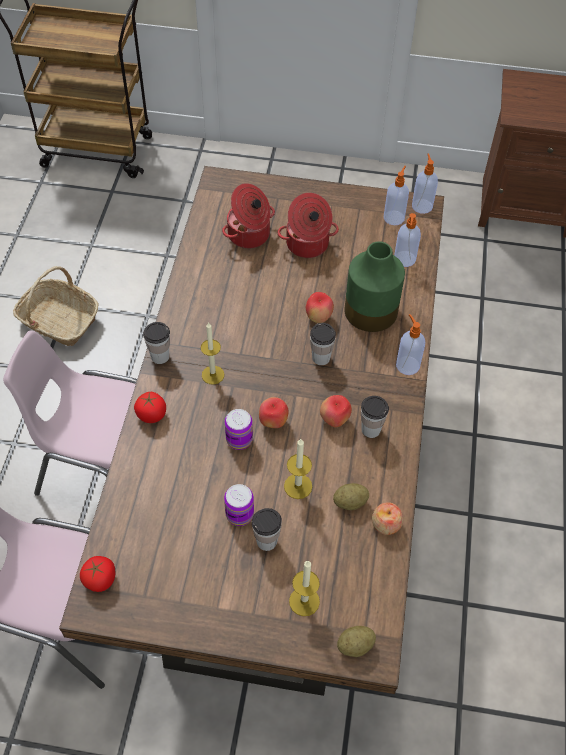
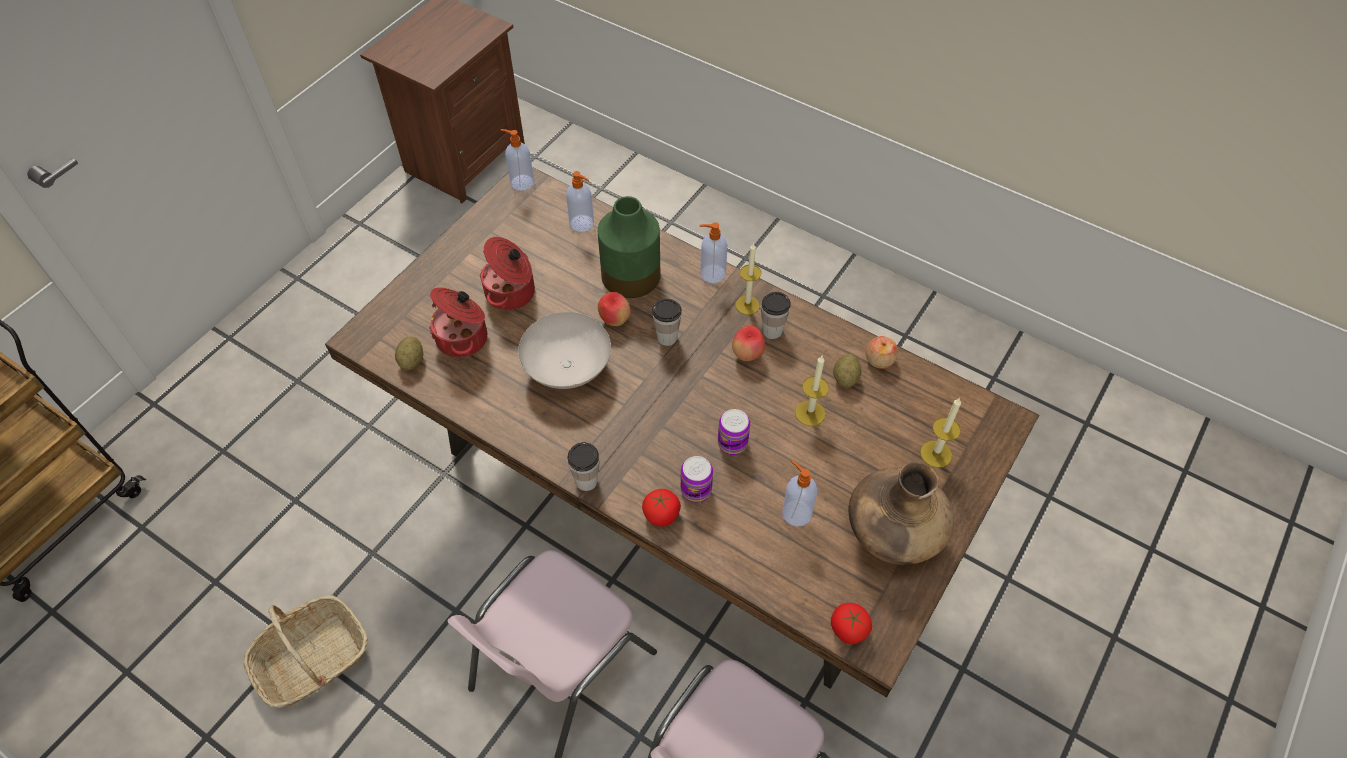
camera: 65 degrees left, 0 degrees up
(203, 587) = (892, 534): none -> brown vase
(213, 375) = (638, 439): candle -> candle (747, 305)
(239, 514) = (821, 474): can -> can (696, 490)
(255, 305) = (566, 367): none -> white bowl
(266, 541) = (861, 461): cup -> none
(273, 422) = (725, 406): apple -> none
(355, 645) = (992, 431): potato -> potato (412, 361)
(394, 217) = (522, 209): soap dispenser -> soap dispenser (795, 512)

